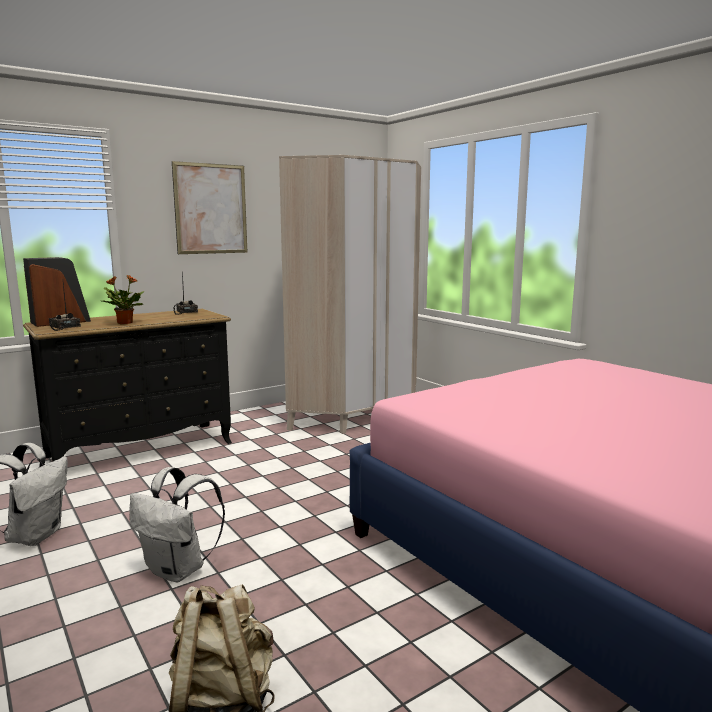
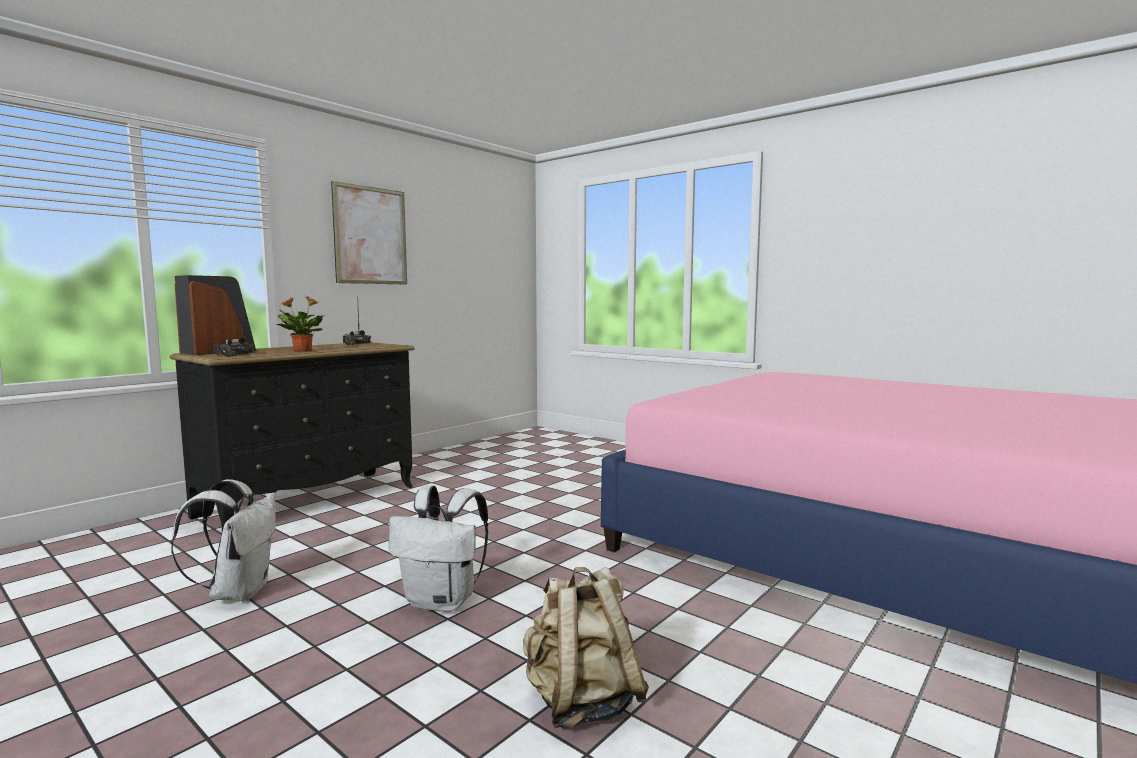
camera: 15 degrees left, 5 degrees down
(351, 413) = (523, 452): beige wardrobe -> none

